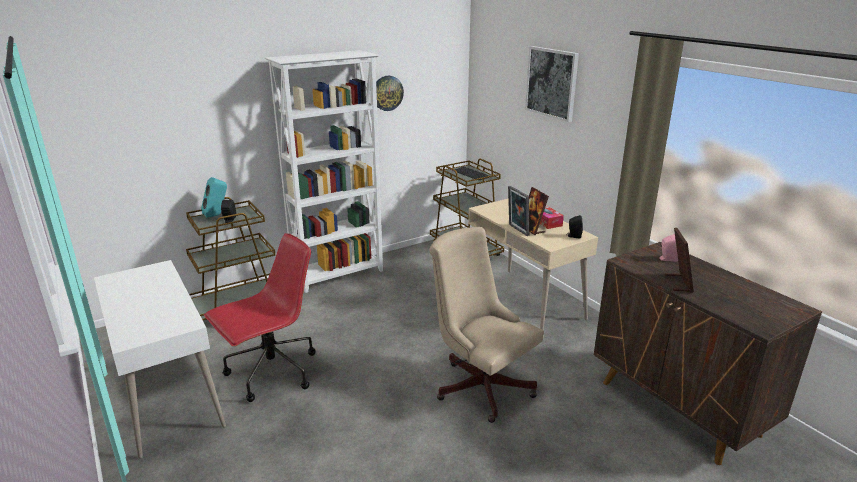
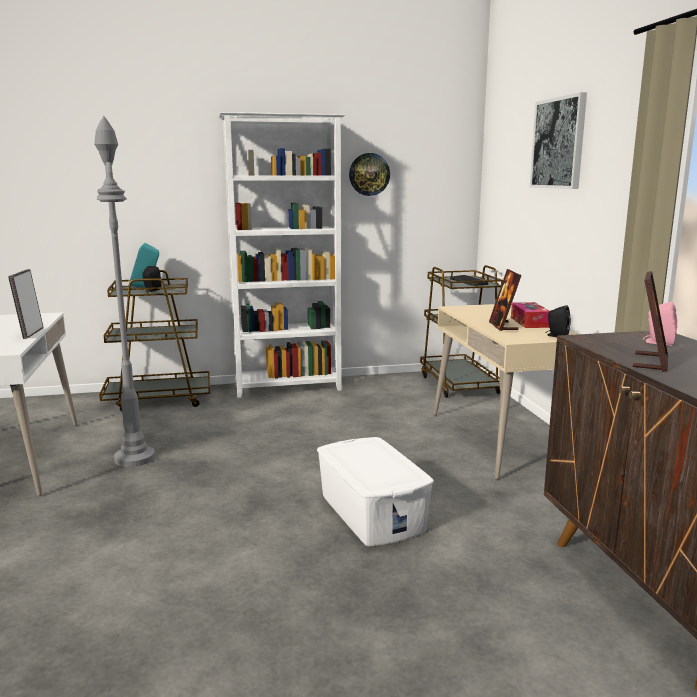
camera: 20 degrees right, 10 degrees down
(271, 373) = (135, 458): red office chair -> grey floor lamp
(480, 384) = (372, 512): beige office chair -> white storage box
(517, 230) = (480, 325): picture frame -> picture frame (30, 333)

